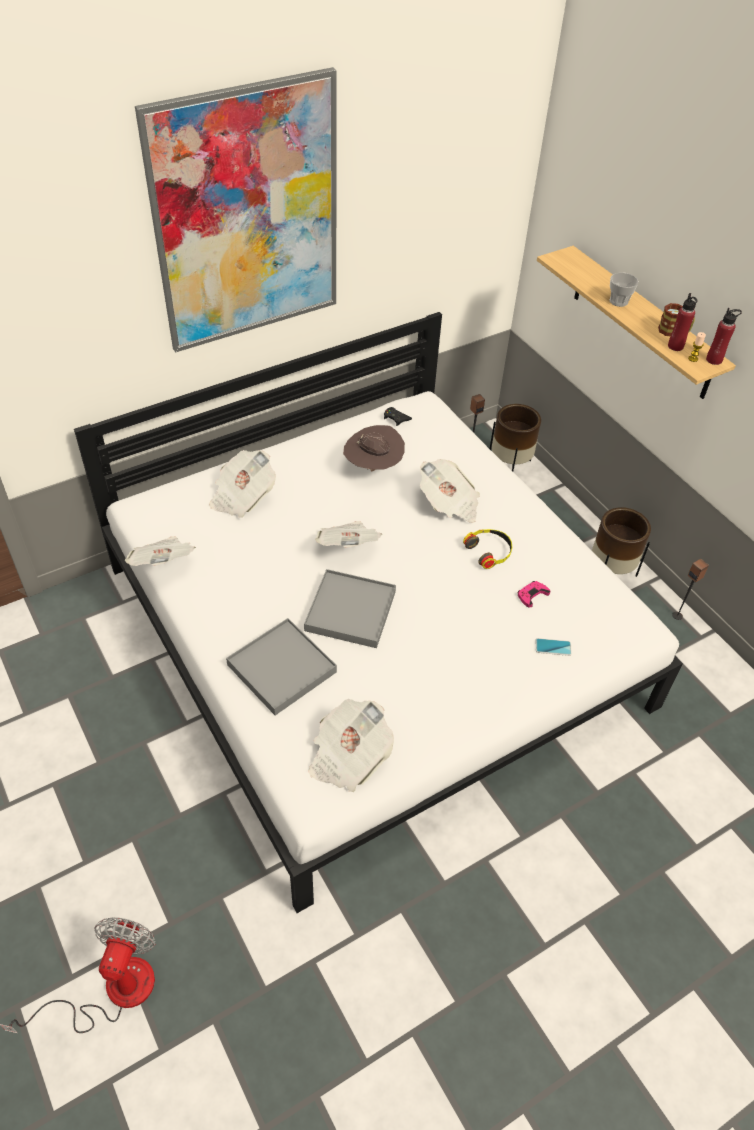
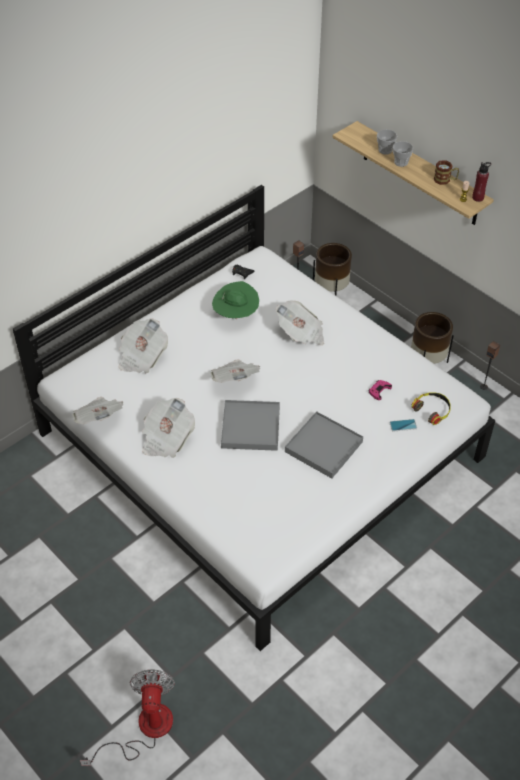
camera: 10 degrees left, 0 degrees up
(247, 217) = (123, 148): picture -> none
(281, 668) = (213, 478): grey tray -> grey tray (323, 447)
(348, 757) = (279, 529): newspaper -> newspaper (166, 438)
(373, 467) = (236, 315): brown hat -> green hat
(489, 551) = (340, 364): headphones -> headphones (432, 410)
(601, 284) = (385, 150): none -> cup
(675, 346) = (449, 192): red bottle -> none

